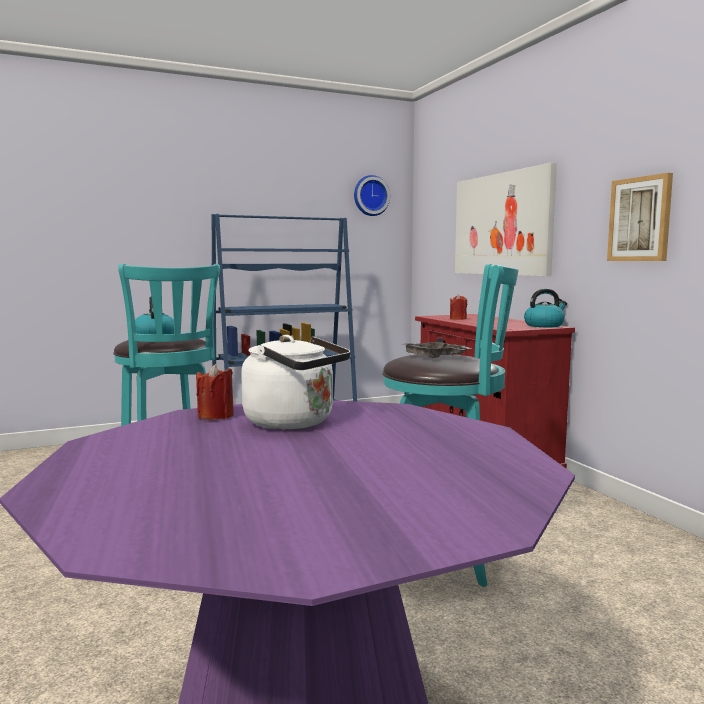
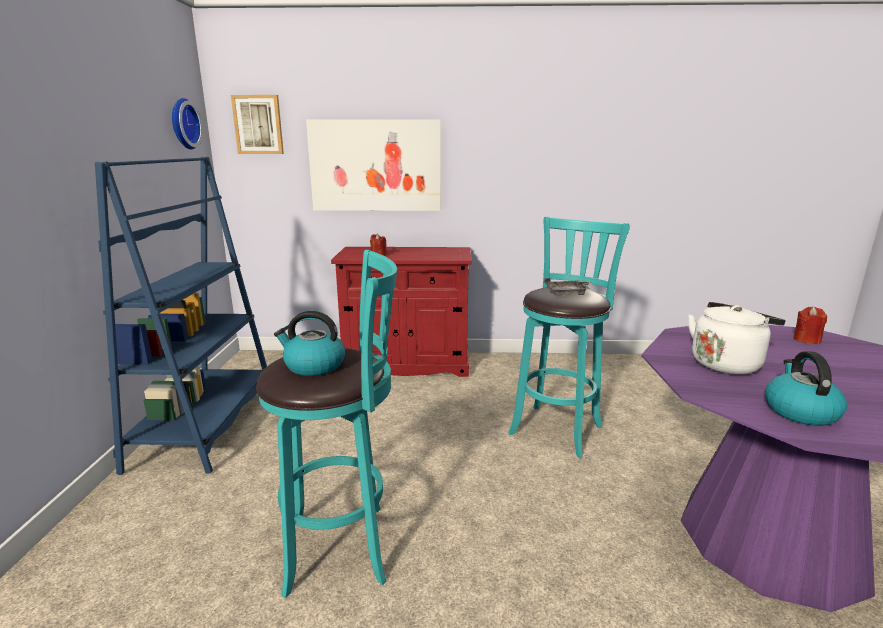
camera: 65 degrees left, 10 degrees up
(215, 416) = (707, 385): red candle -> red candle (806, 340)
(544, 325) = (453, 249): kettle -> kettle (799, 411)
(640, 219) = (522, 170): picture -> picture (258, 125)

